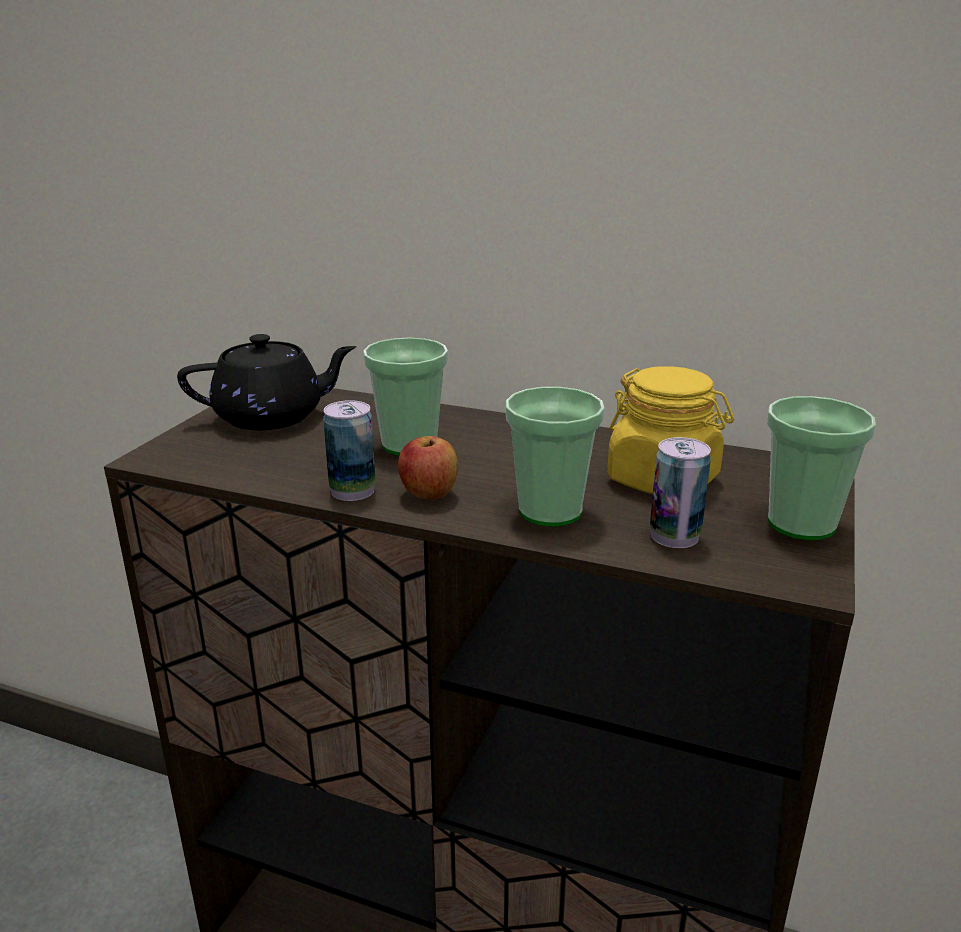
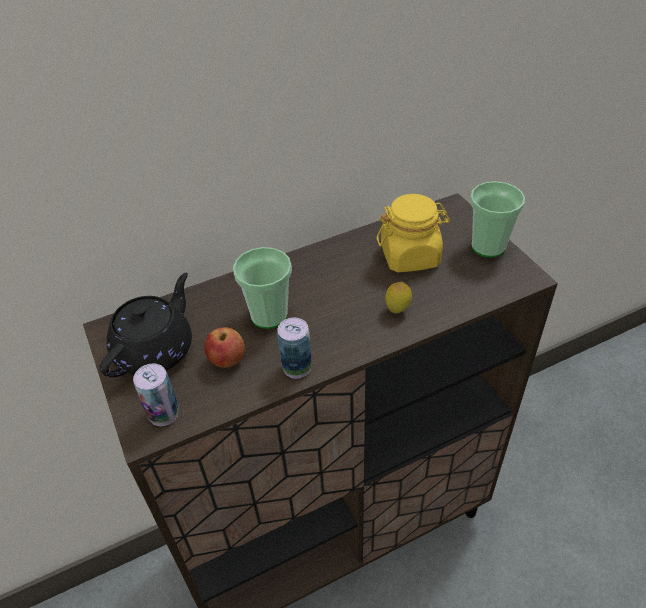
camera: 45 degrees left, 20 degrees up
(428, 494) = (334, 341): apple -> apple (227, 360)
(550, 511) = (397, 310): cup -> lemon
(674, 536) = (459, 288): can -> can (163, 413)

